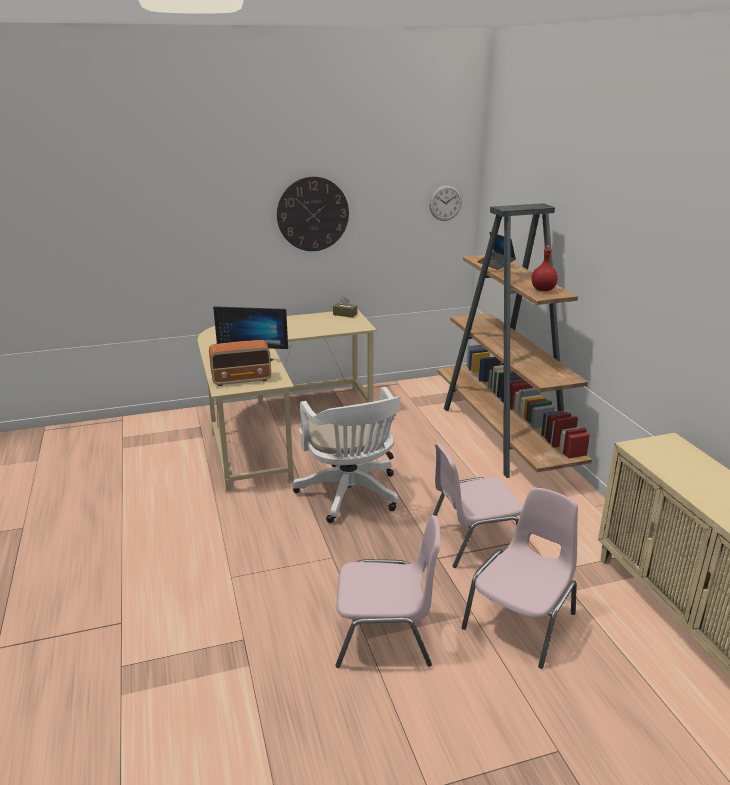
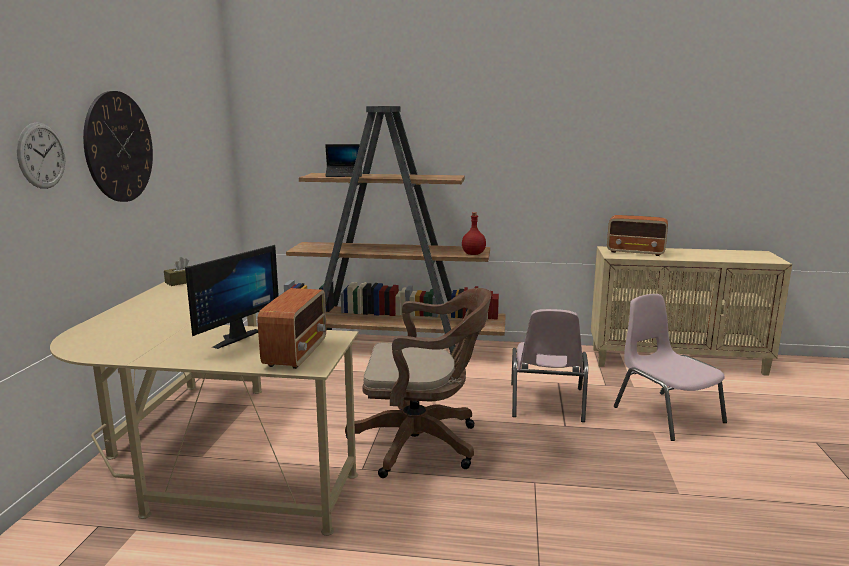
camera: 65 degrees left, 10 degrees down
(351, 495) = (422, 444): white office chair -> brown office chair
(385, 635) = (675, 481): pink chair -> none
(445, 203) = (214, 133): wall clock -> wall clock (41, 155)
(543, 289) = (437, 176): red bottle -> red bottle (473, 254)
(676, 458) = (636, 252): none -> radio

